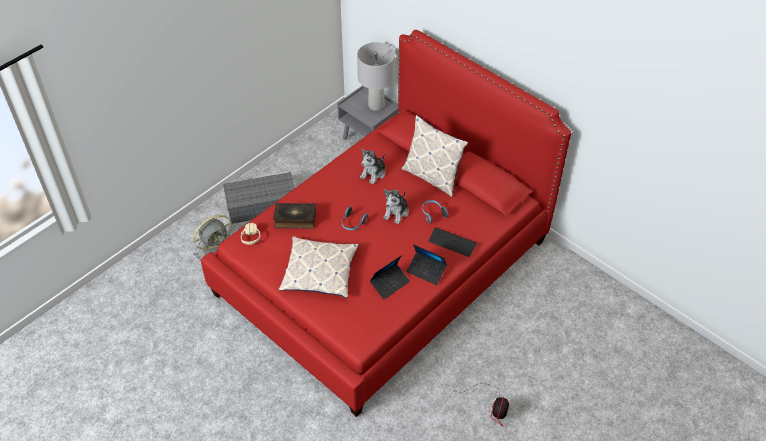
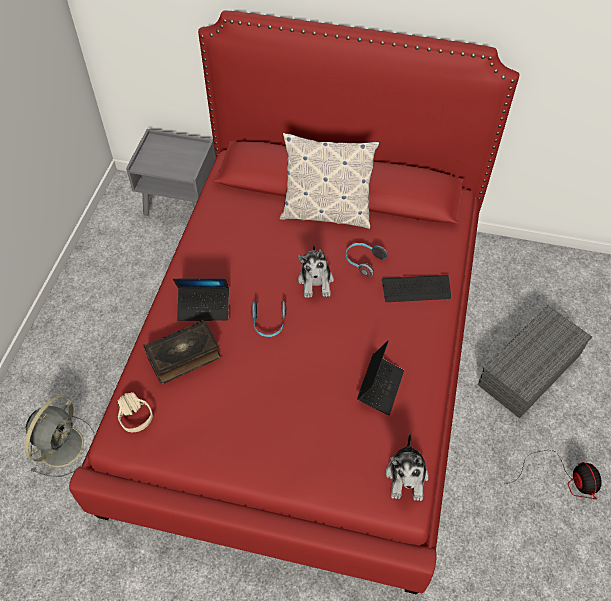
camera: 30 degrees left, 5 degrees up
(263, 204) = (90, 349): grey storage box -> grey storage box (529, 368)
(319, 272) = (272, 419): pillow -> none
(373, 173) = (248, 241): plush toy -> plush toy (407, 477)
(376, 105) = (180, 152): grey table lamp -> none
(426, 271) = (413, 344): laptop -> laptop (204, 307)

